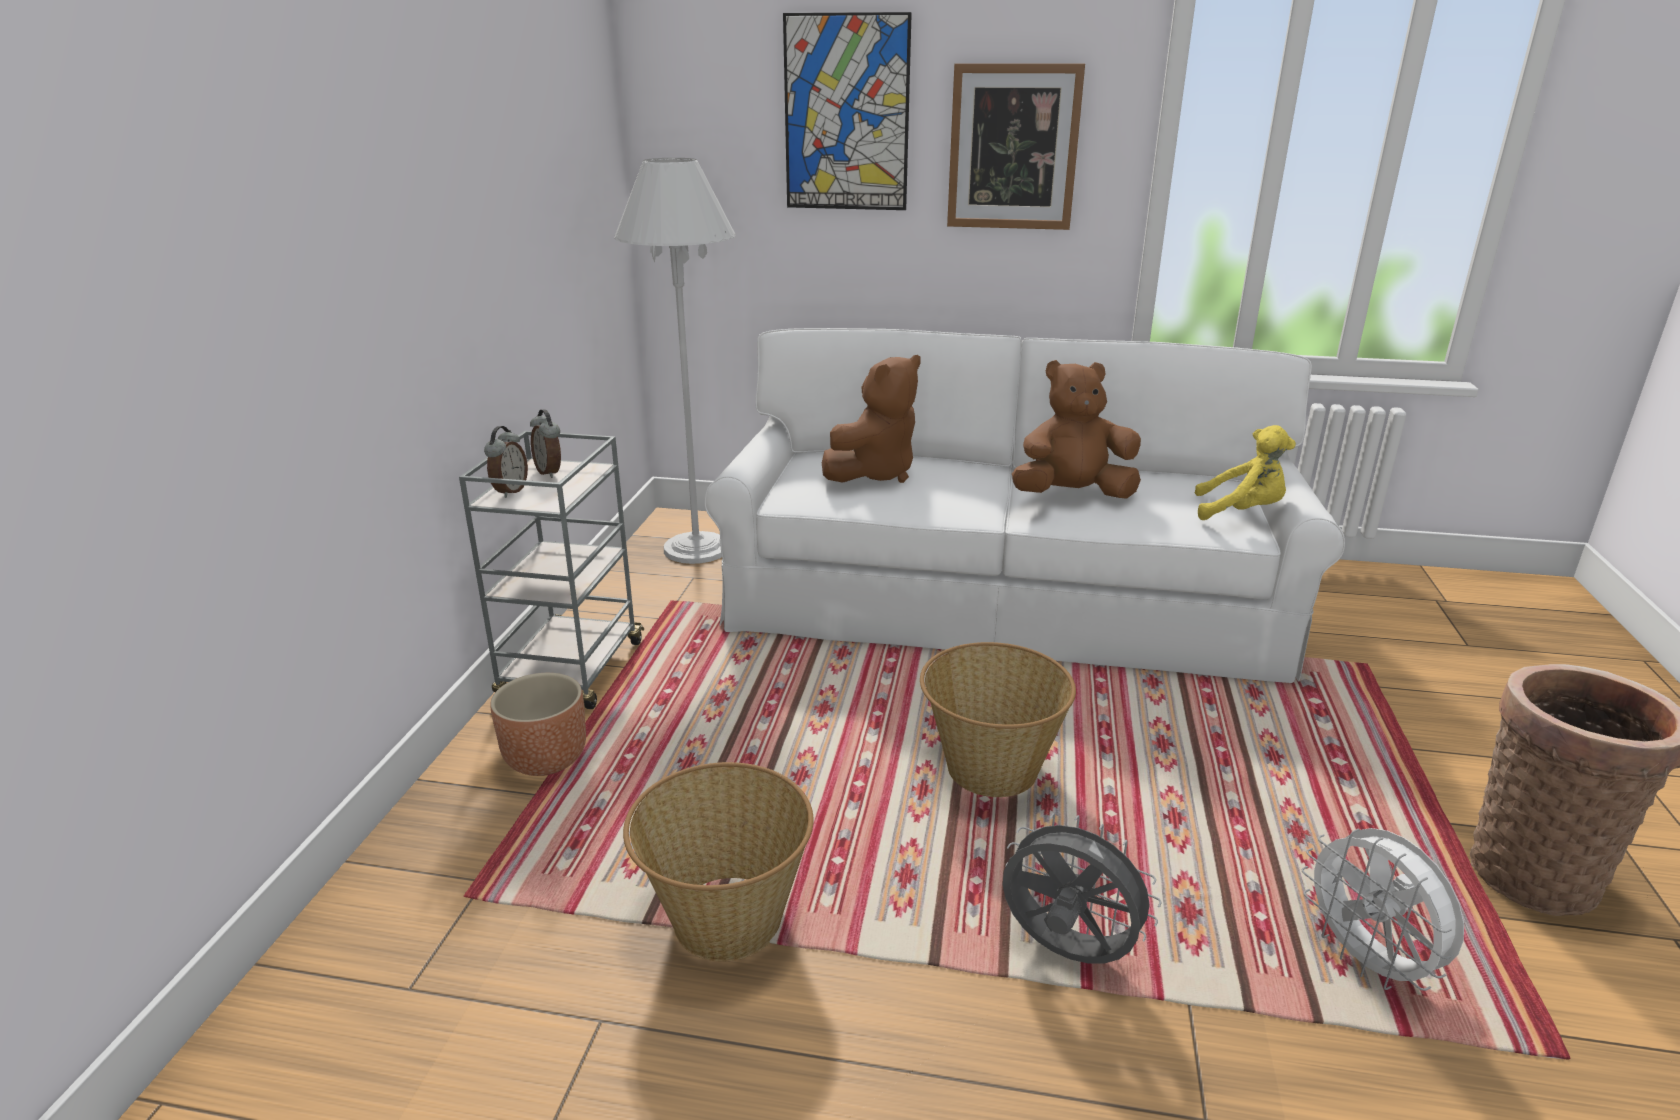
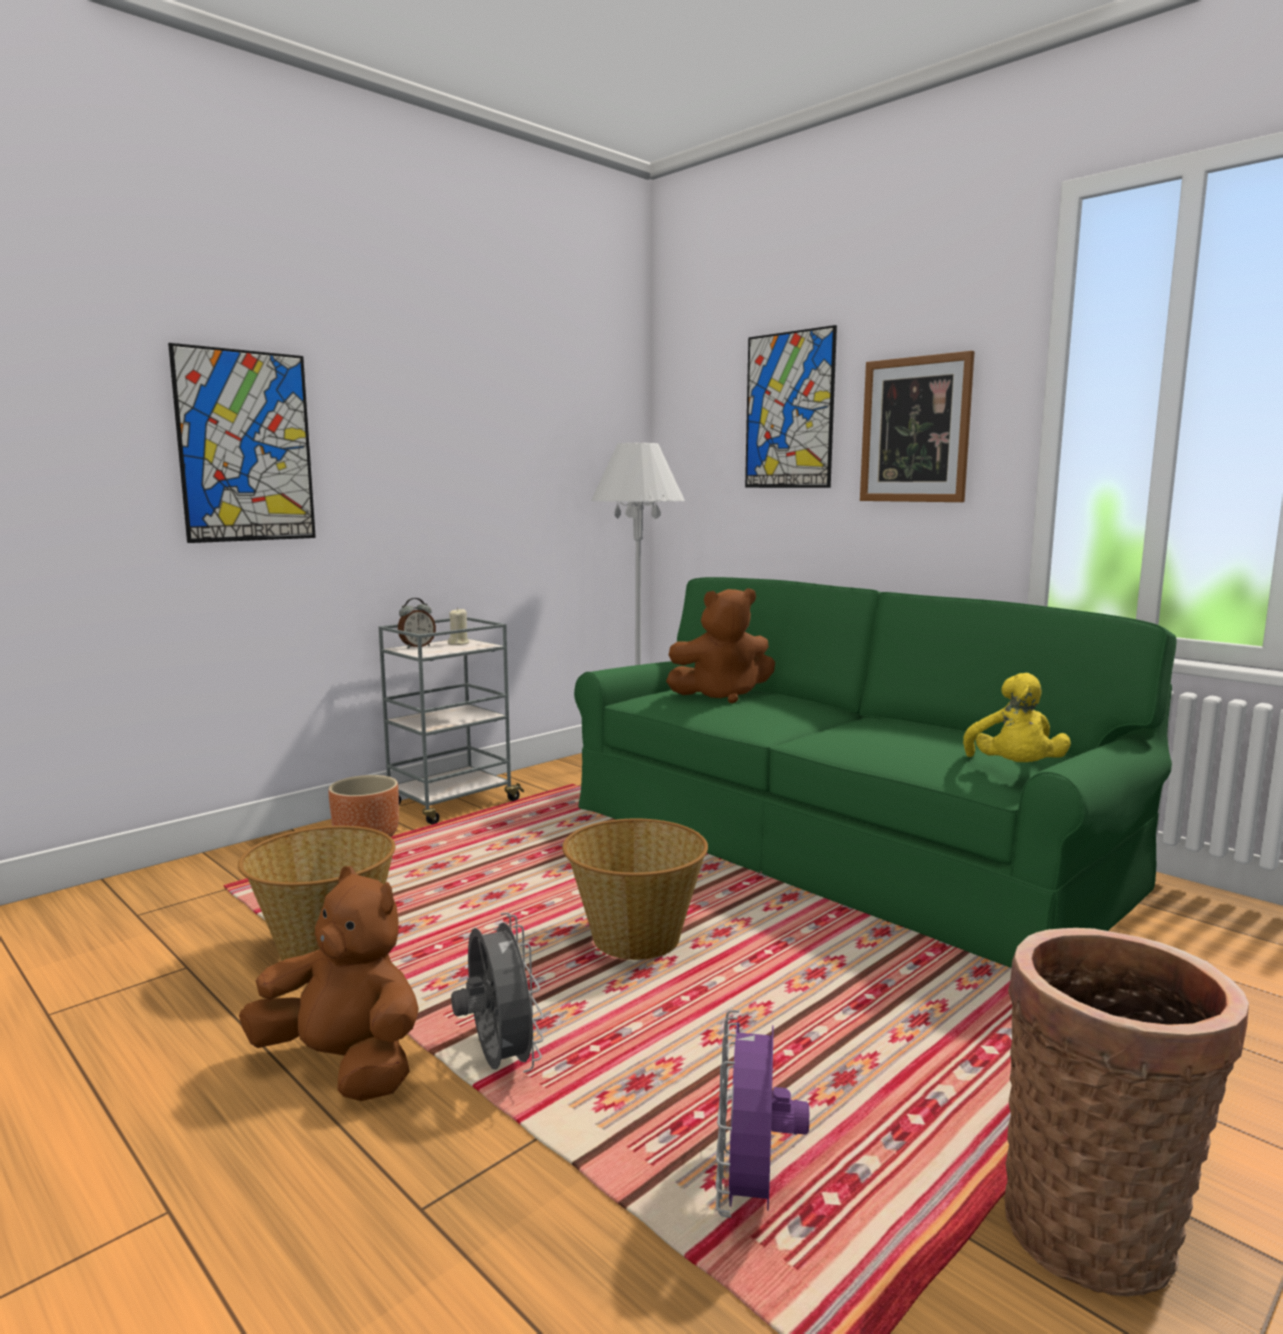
camera: 35 degrees right, 15 degrees down
(280, 251) = (246, 447): none -> picture
(550, 472) = (459, 643): alarm clock -> beige candle
(1003, 599) = (834, 844): white sofa -> green sofa
(1072, 495) = (863, 732): brown plush toy -> brown plush toy (344, 1065)
(1241, 512) = (1014, 770): yellow plush toy -> yellow plush toy turned 45 degrees clockwise
(1367, 962) = (751, 1195): white fan -> purple fan

